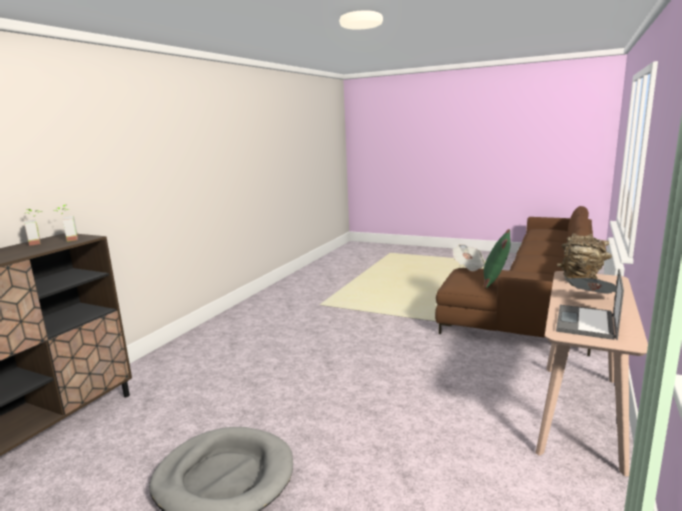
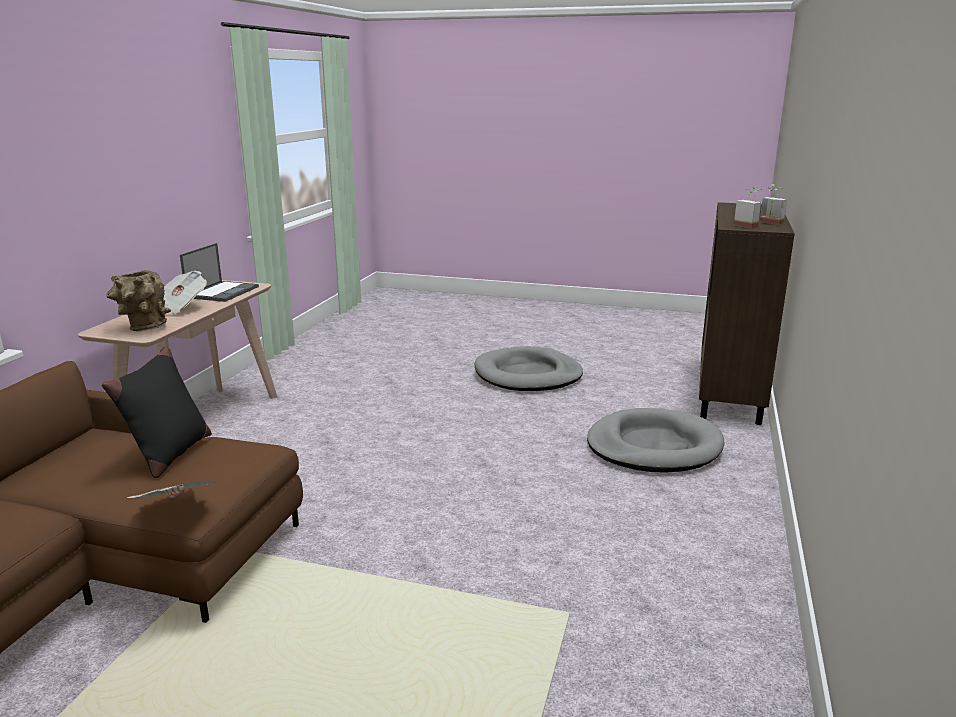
camera: 170 degrees right, 5 degrees up
(202, 370) = (653, 446): none -> grey dog bed
(495, 281) = (169, 455): green pillow -> black pillow

